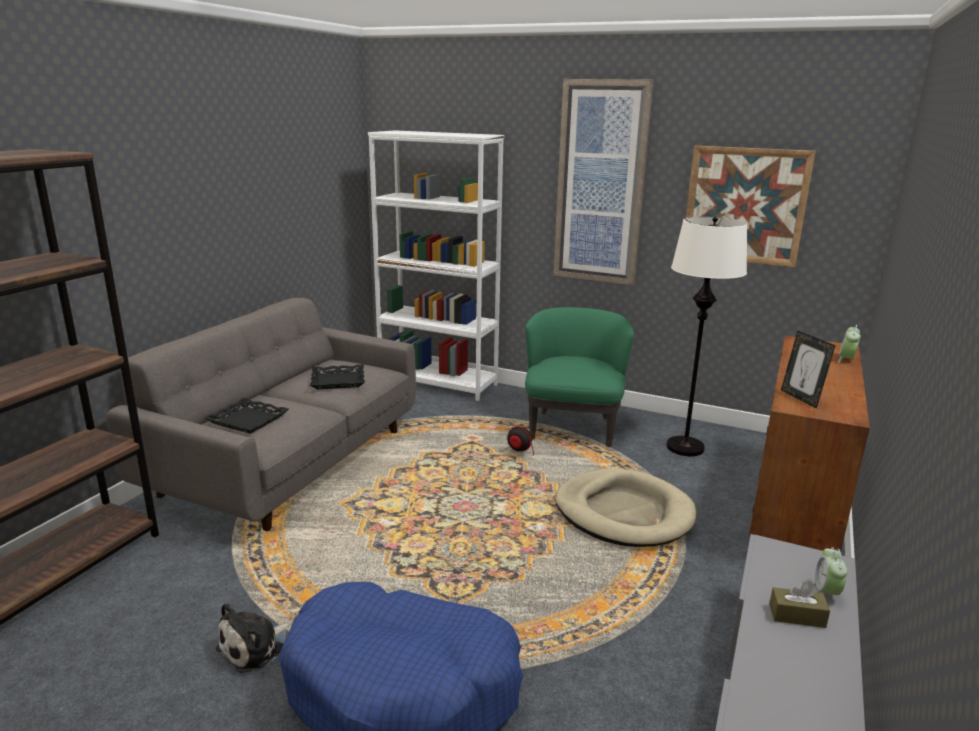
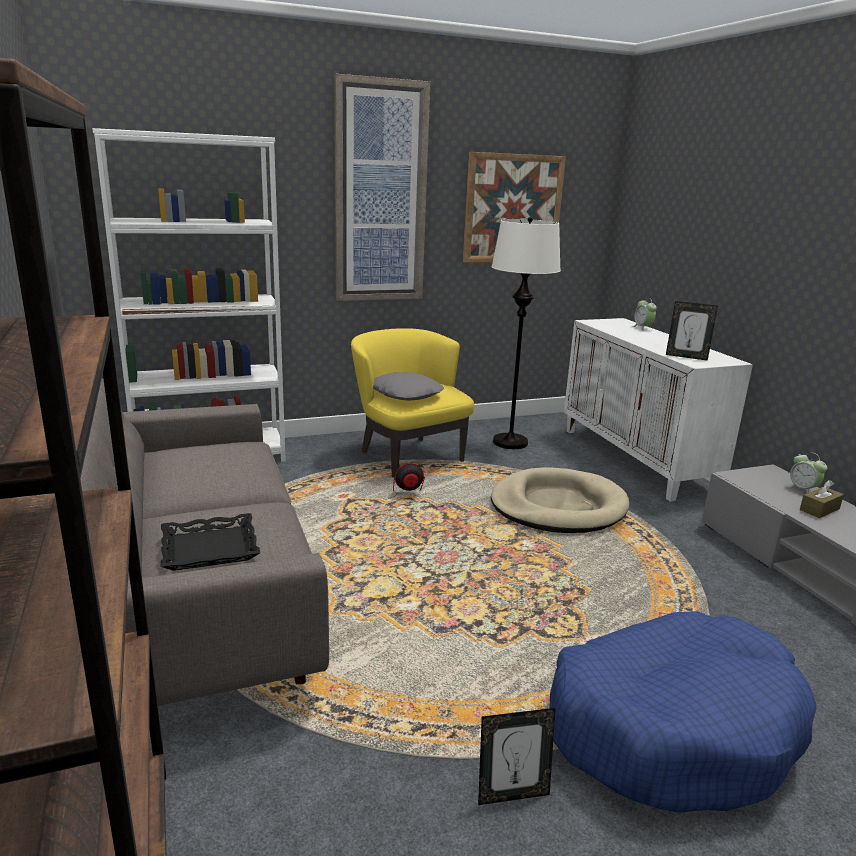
camera: 45 degrees left, 0 degrees up
(255, 648) = (512, 794): plush toy -> picture frame
(338, 381) = (222, 469): black tray -> none
(562, 368) = (406, 394): none -> grey pillow
(572, 427) = (408, 456): green armchair -> yellow armchair
(794, 510) = (636, 460): brown cabinet -> white cabinet

